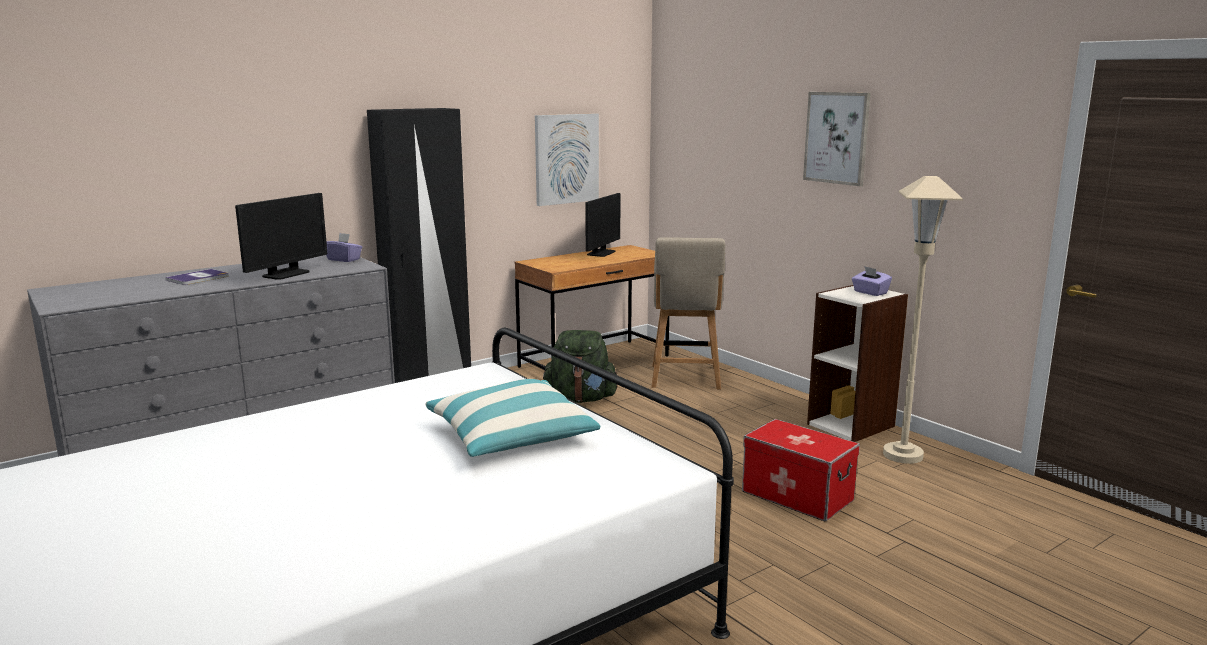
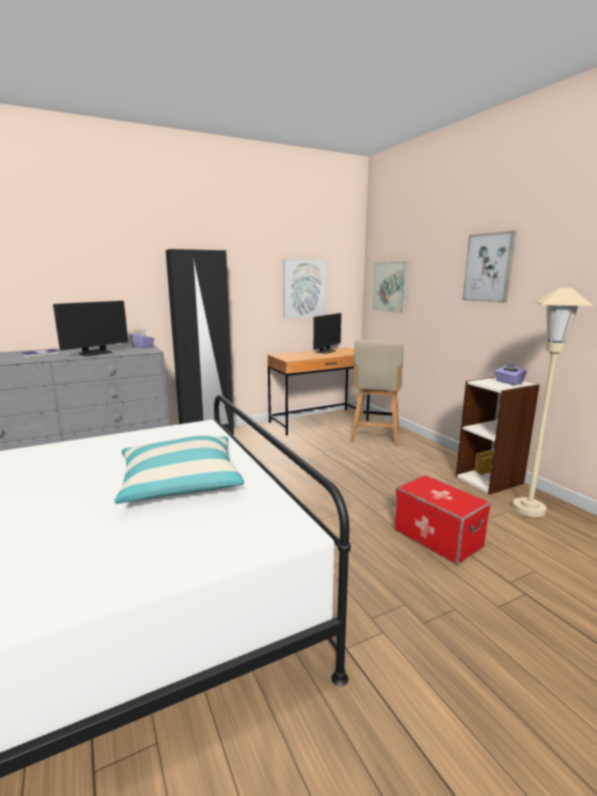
camera: 10 degrees right, 0 degrees up
(581, 399) = (300, 446): green backpack -> none
(694, 154) = (390, 287): none -> picture

